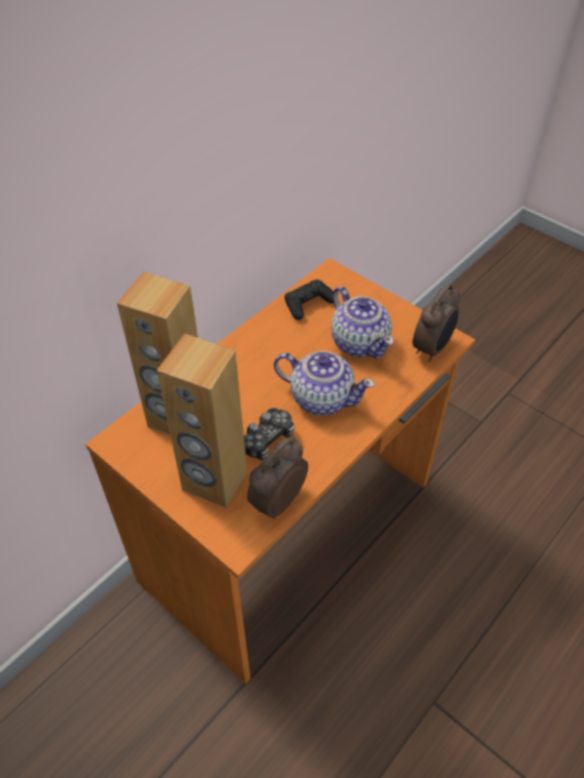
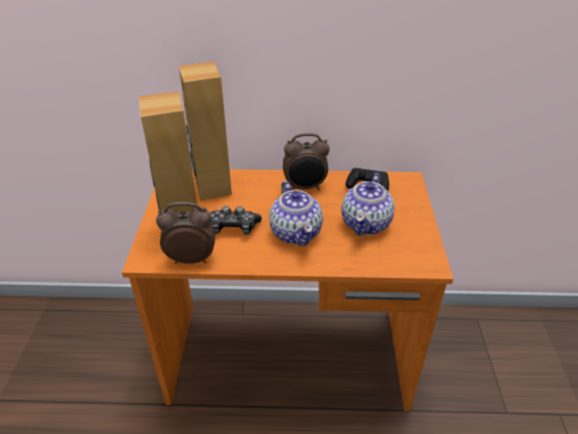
camera: 50 degrees right, 10 degrees down
(432, 348) = (410, 260): alarm clock -> alarm clock (305, 187)

